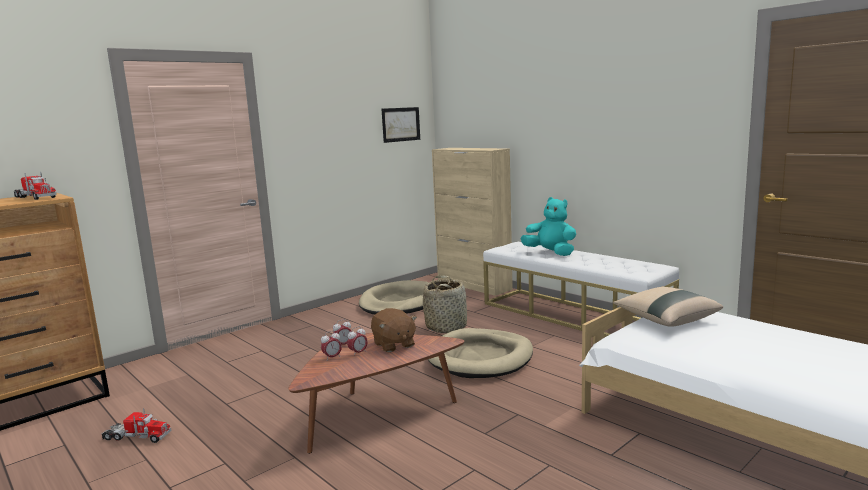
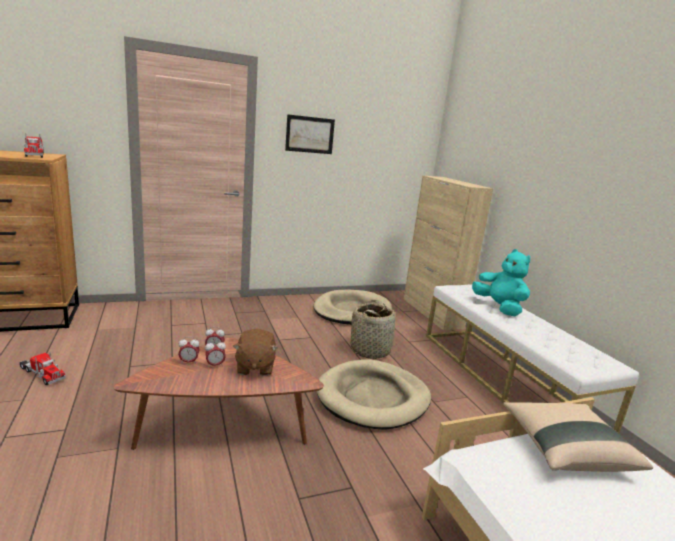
camera: 20 degrees right, 5 degrees up
(401, 124) = (400, 146): picture -> picture (310, 134)

